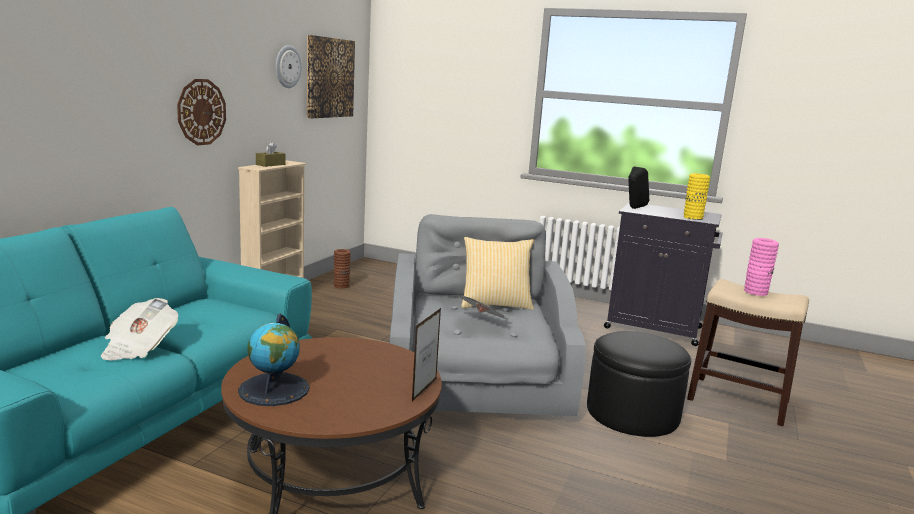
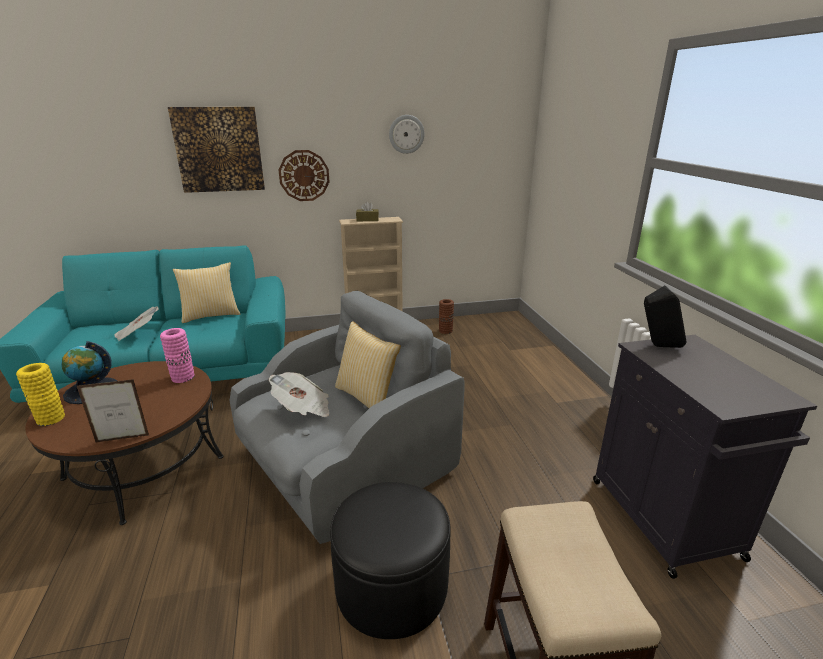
camera: 55 degrees right, 10 degrees up
(175, 308) = (211, 315): none -> pillow
(329, 78) = (468, 141): picture -> picture (219, 150)
(692, 217) = (712, 392): yellow vase -> yellow vase (50, 418)
(756, 292) = (573, 554): pink vase -> pink vase (183, 377)

